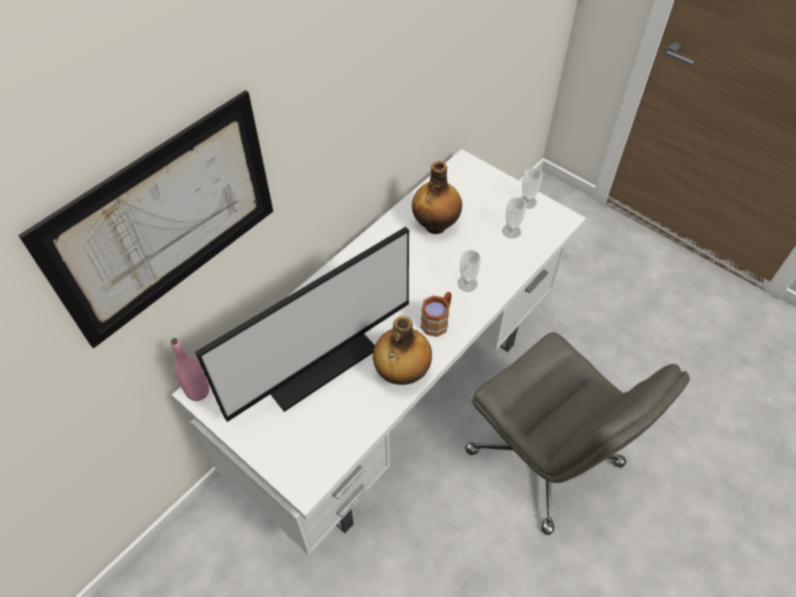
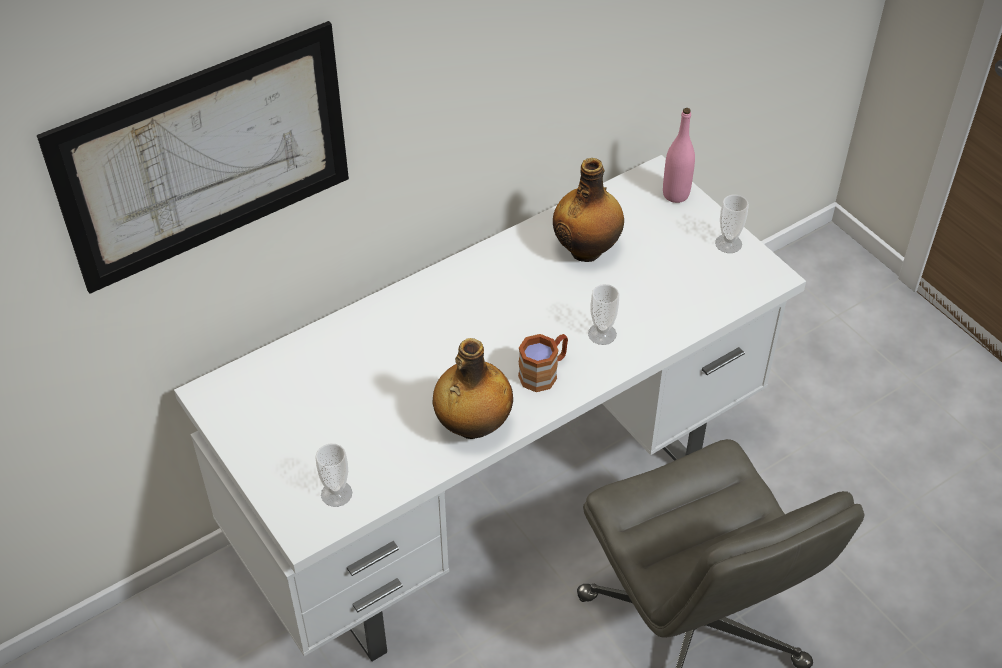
camera: 15 degrees right, 5 degrees down
(198, 391) = (207, 393): pink bottle -> pink bottle (675, 194)
(314, 359) = (365, 386): monitor -> none
(511, 231) = (690, 278): cup -> cup (336, 494)

